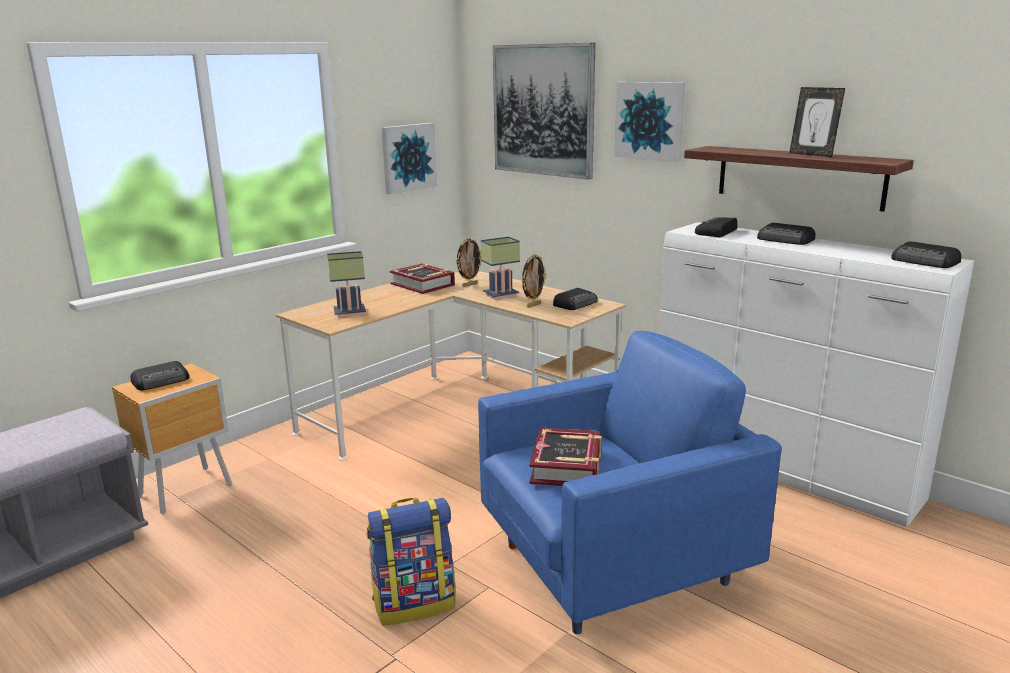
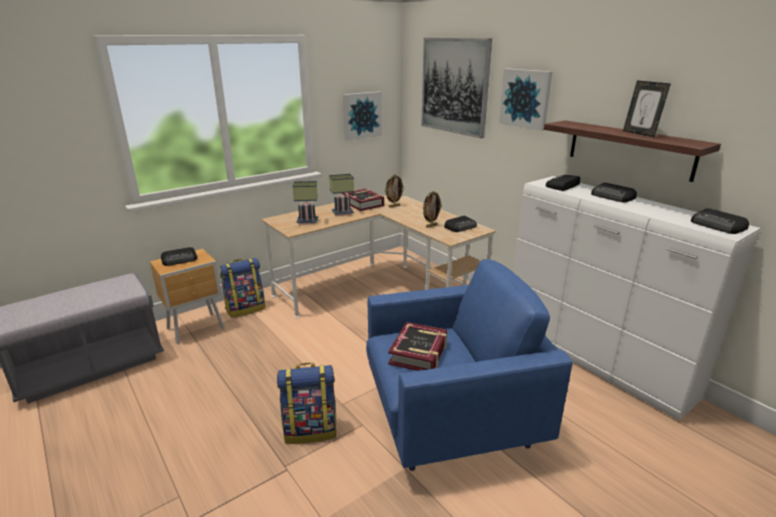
camera: 10 degrees right, 5 degrees up
(257, 455) = (245, 308): none -> backpack
(501, 294) = (412, 215): table lamp -> table lamp (343, 212)

